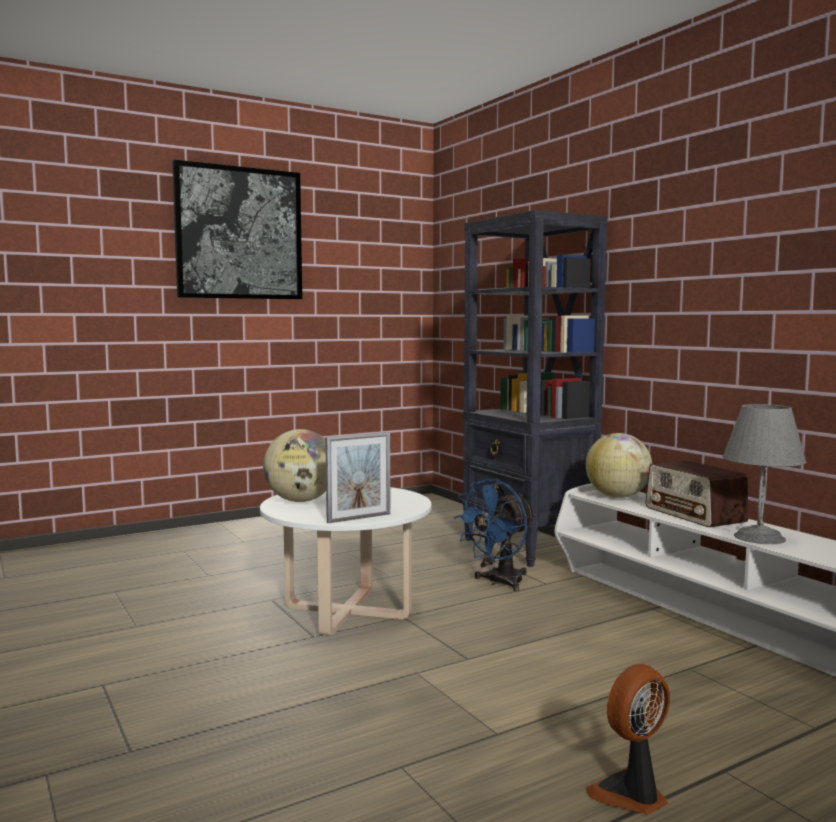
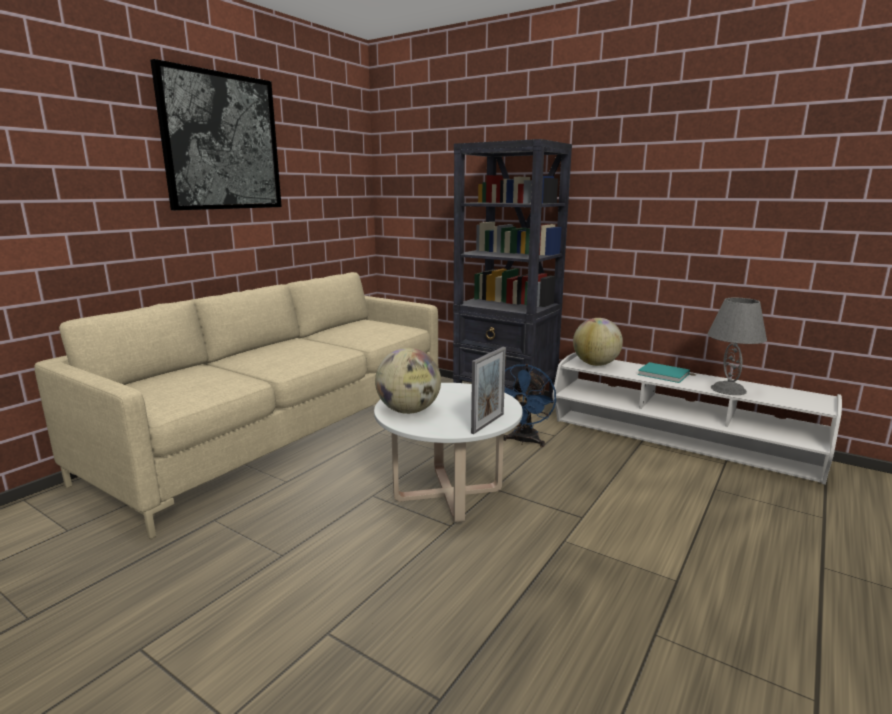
camera: 25 degrees left, 10 degrees up
(258, 538) = (285, 431): none -> beige sofa
(631, 795) = (803, 605): fan -> none
(695, 515) = (664, 374): radio -> turquoise book

